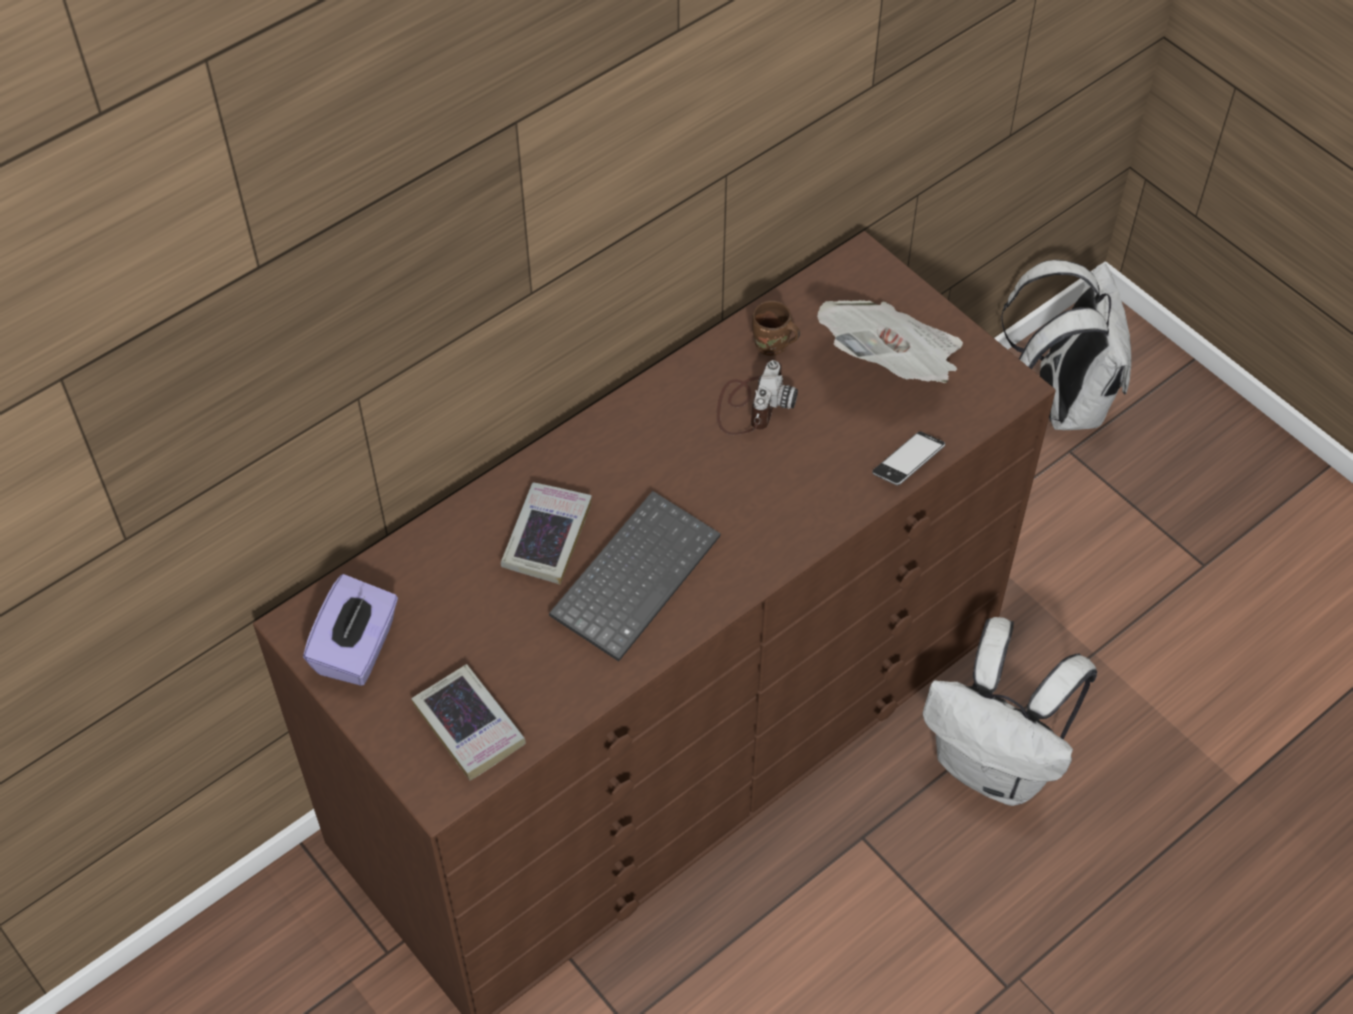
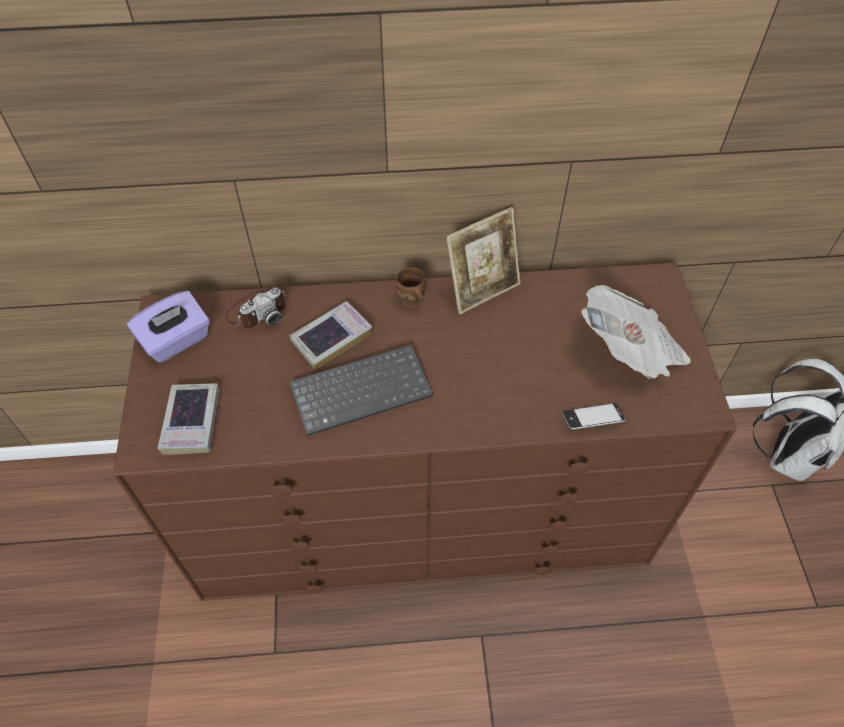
camera: 35 degrees right, 0 degrees up
(674, 381) = (482, 290): none -> picture frame
(751, 405) = (518, 328): camera -> camera (257, 311)
(772, 346) = (560, 300): brown mug -> brown mug (411, 301)
(995, 766) = (591, 646): white backpack -> none

